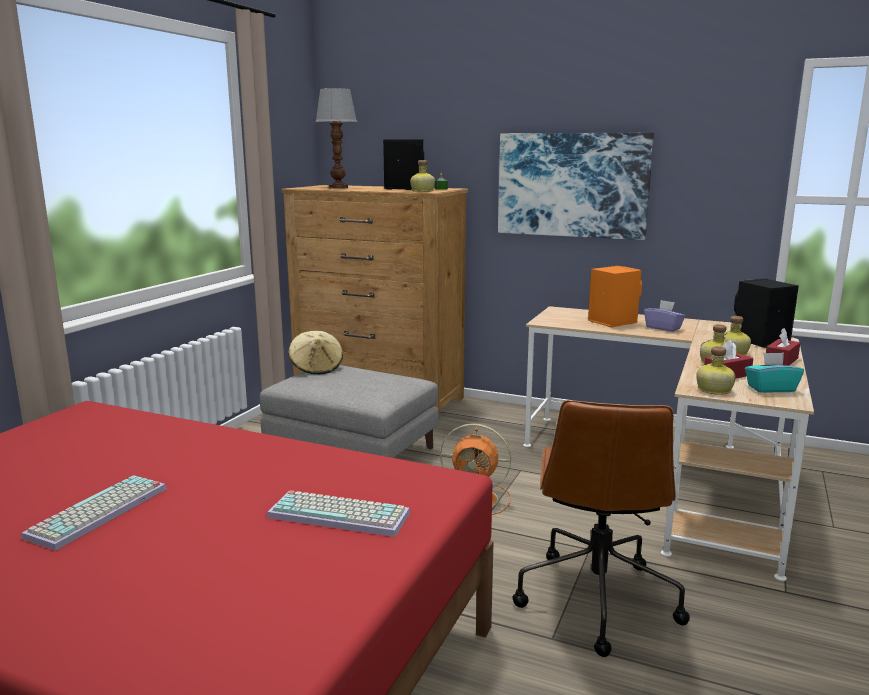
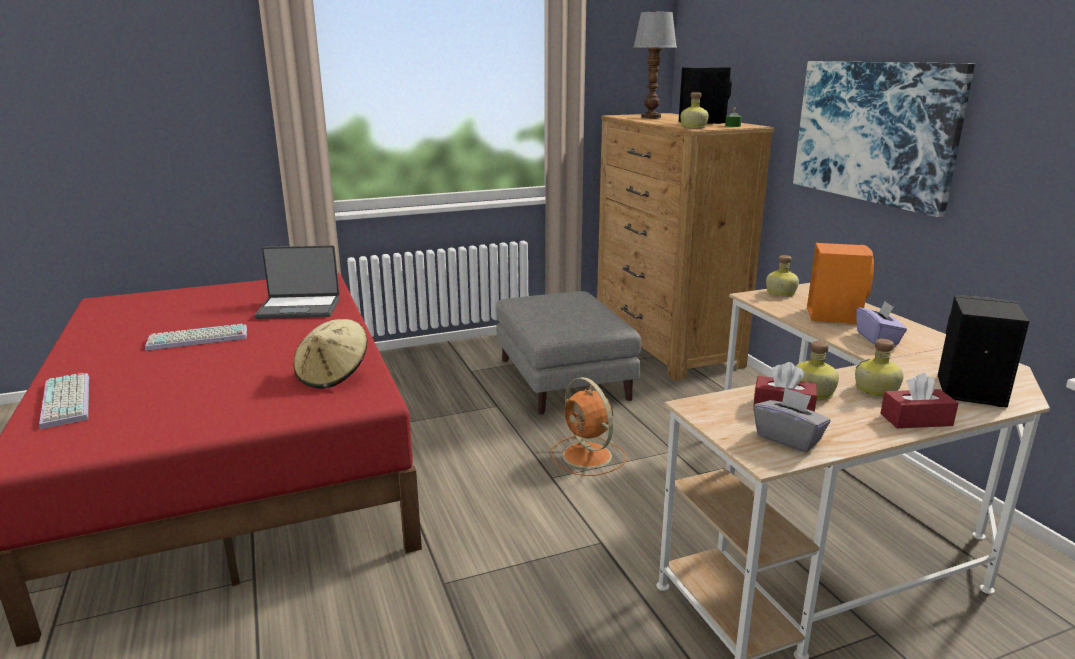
camera: 45 degrees right, 5 degrees up
(146, 443) = (299, 308): none -> laptop
(316, 368) = (561, 293): beige hat -> beige hat (333, 375)
(341, 514) = (273, 390): keyboard -> keyboard (68, 401)
(596, 598) = (529, 579): brown office chair -> none
(713, 390) = (714, 414): bottle -> bottle (779, 293)
(770, 388) = (788, 439): turquoise tissue box -> grey tissue box

